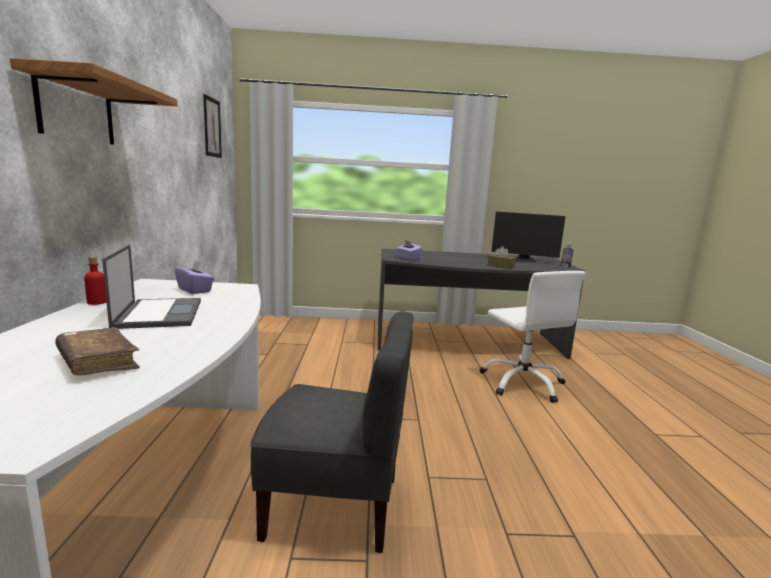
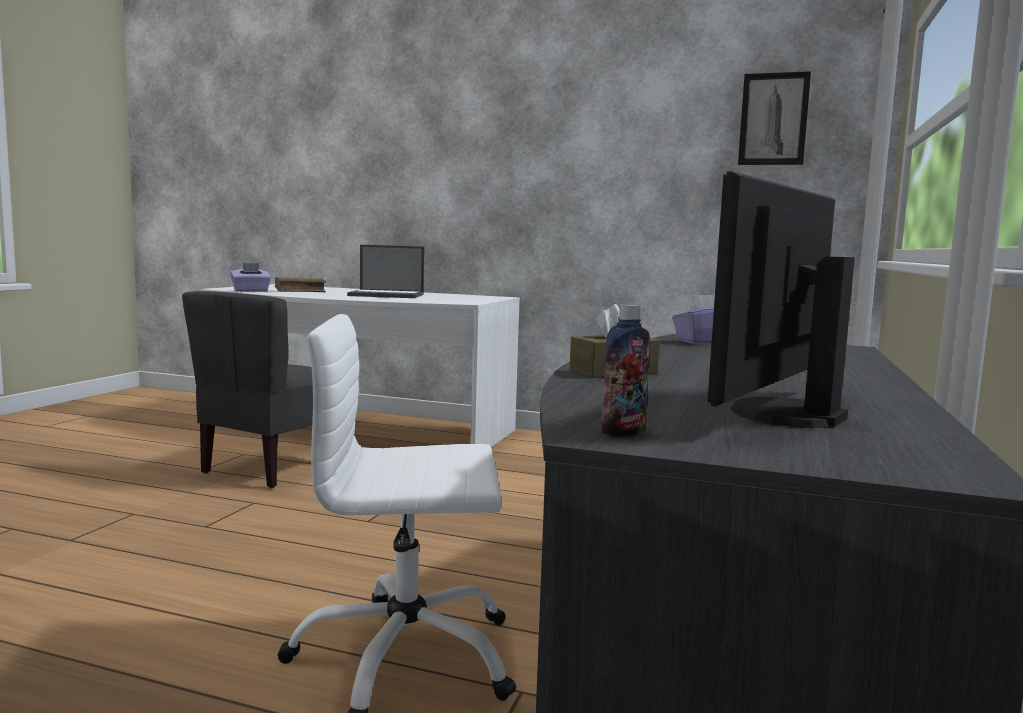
camera: 110 degrees right, 5 degrees down
(76, 110) = (473, 148): shelf -> none
(97, 302) = (433, 293): red bottle -> none
(195, 290) = (459, 299): purple tissue box -> purple tissue box (251, 291)

